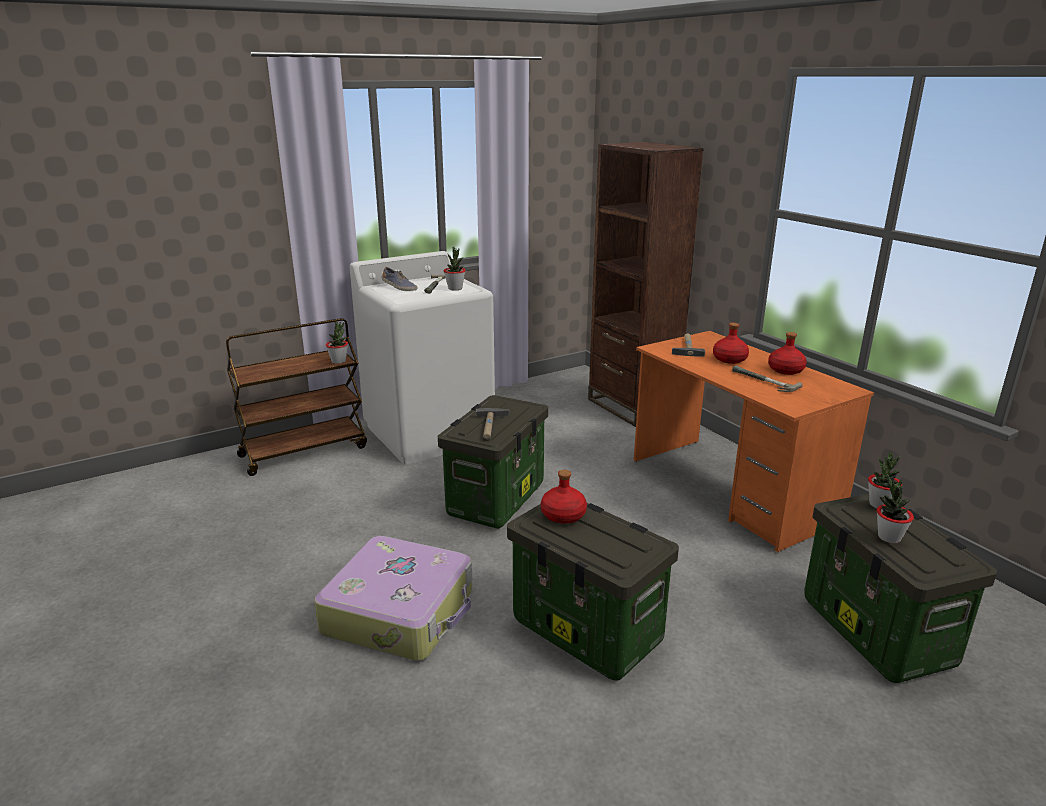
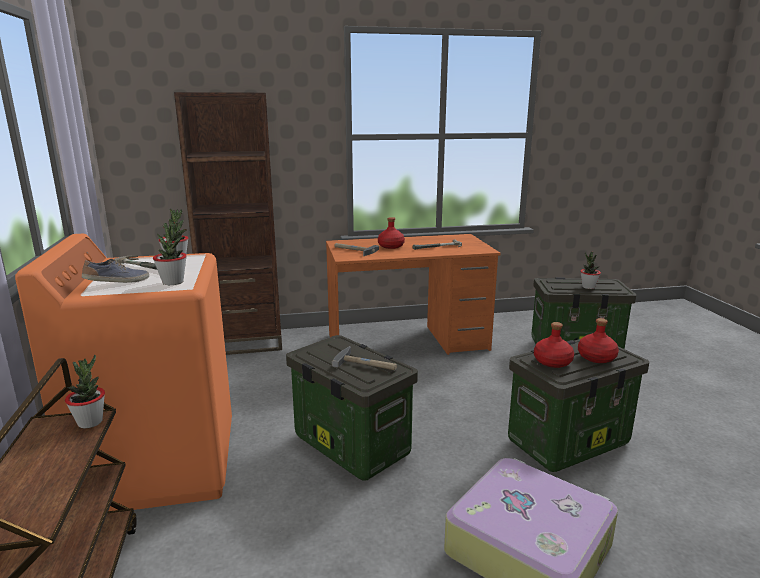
camera: 70 degrees left, 5 degrees down
(430, 433) = (160, 464): white washing machine -> orange washing machine
(786, 370) = (423, 240): red bottle -> red bottle (596, 357)
(879, 505) = (552, 280): potted plant -> potted plant (173, 282)

